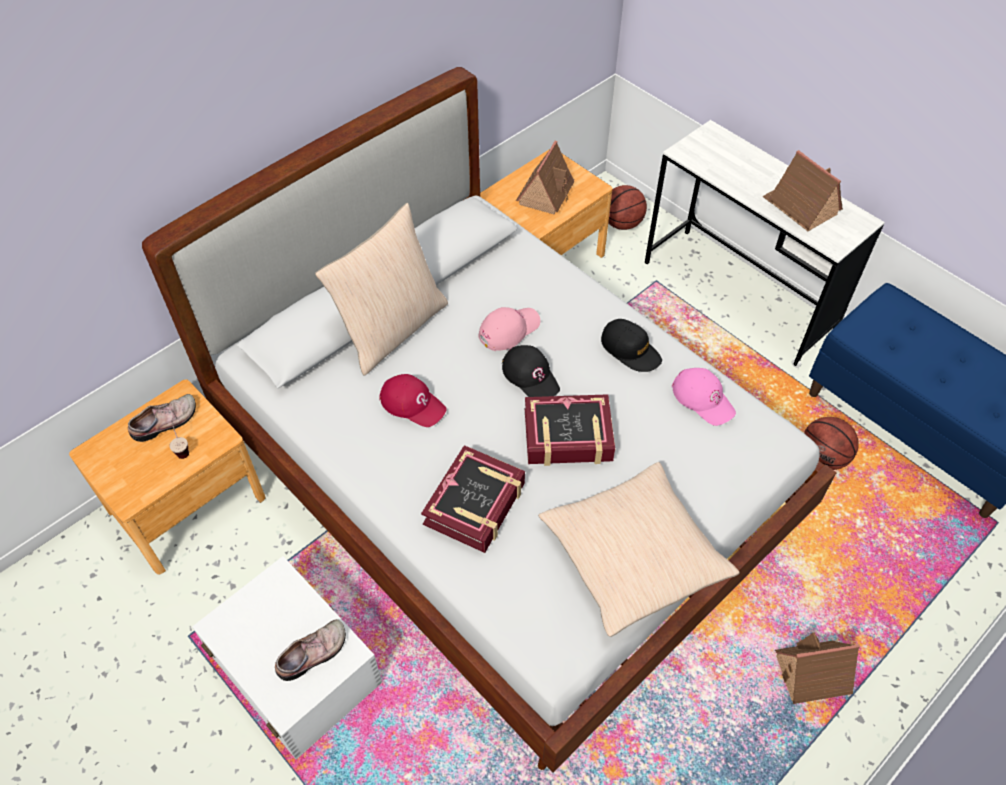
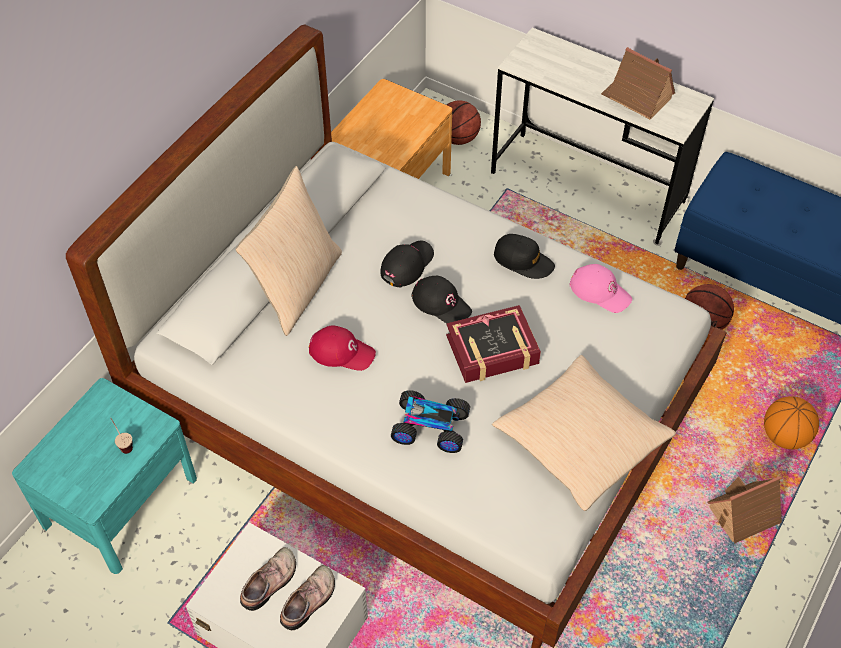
camera: 15 degrees left, 0 degrees up
(166, 423) = (98, 423): shoe -> shoe (271, 583)
(187, 504) = (120, 501): brown nightstand -> turquoise nightstand
(475, 504) = (430, 428): book -> toy car
(509, 329) = (407, 264): pink cap -> black cap
(546, 193) = (390, 125): toy house -> none
(881, 598) = (784, 436): none -> basketball

